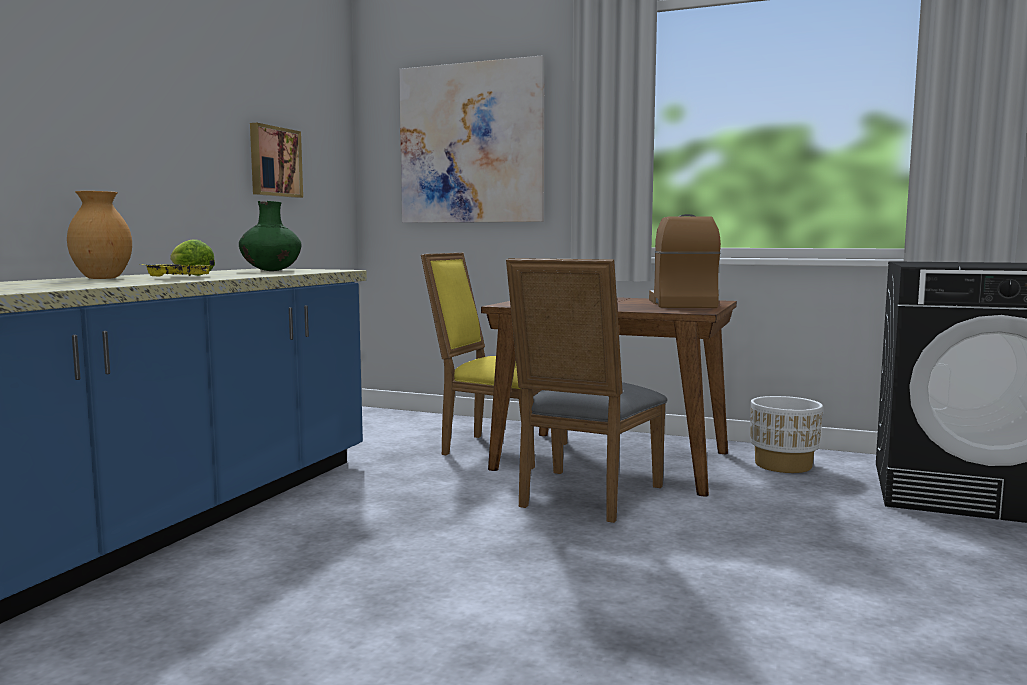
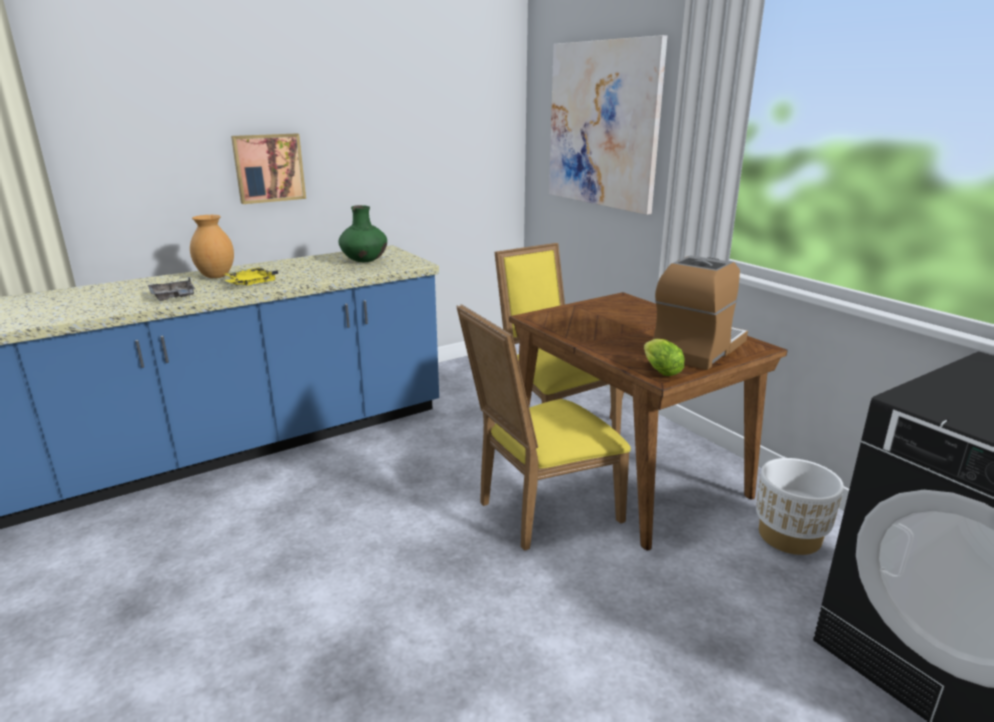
camera: 35 degrees right, 15 degrees up
(100, 284) = (174, 297): none -> grey tray
(190, 275) = (282, 272): lettuce -> lettuce (659, 370)
(274, 162) = (423, 147): picture -> picture (269, 168)
(584, 498) = (541, 511): grey chair -> yellow chair

